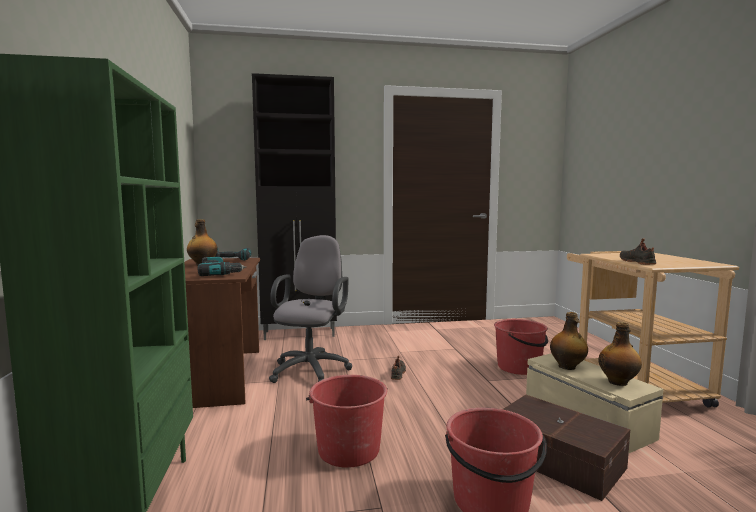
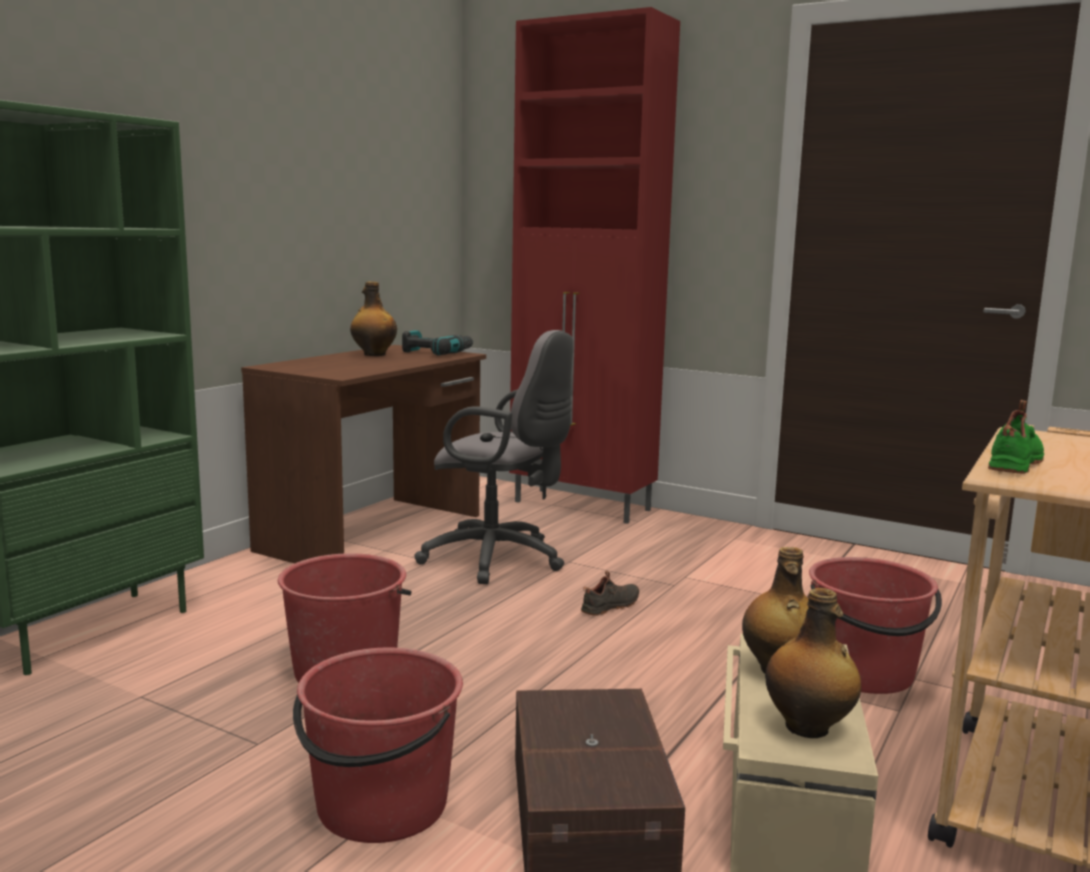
camera: 40 degrees right, 5 degrees up
(219, 274) = (341, 369): power drill -> none
(300, 334) = (583, 506): black cabinet -> red cabinet
(312, 369) = (500, 560): grey office chair -> grey office chair turned 60 degrees clockwise
(638, 262) = (1017, 463): black shoe -> green shoe

